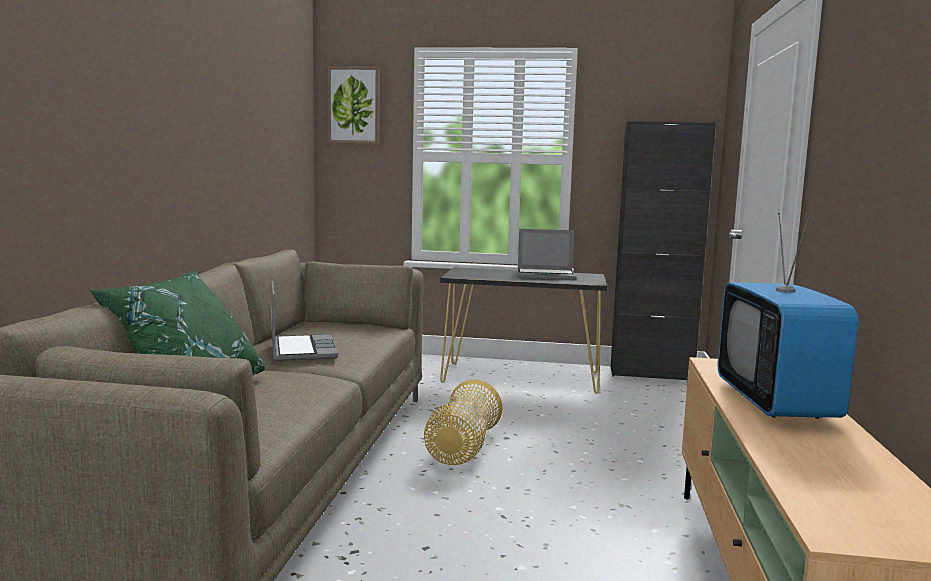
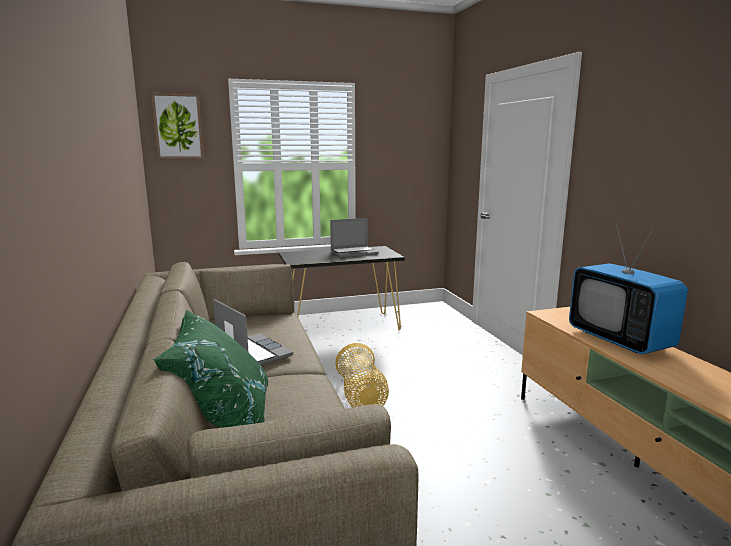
camera: 25 degrees left, 5 degrees up
(651, 374) = (416, 308): black cabinet -> none

